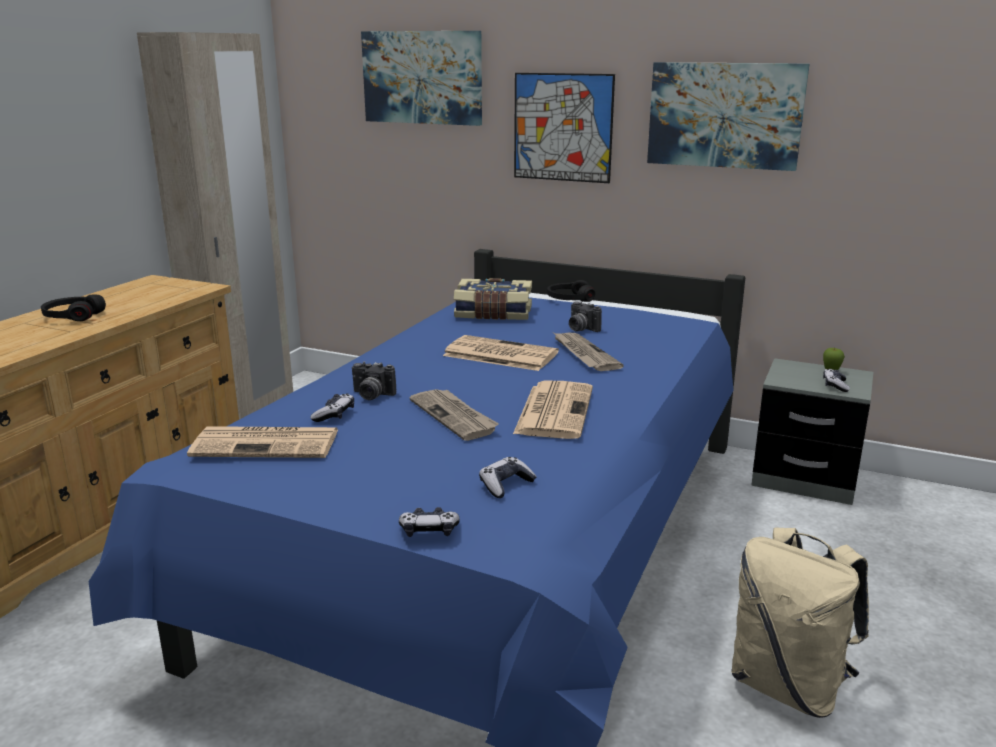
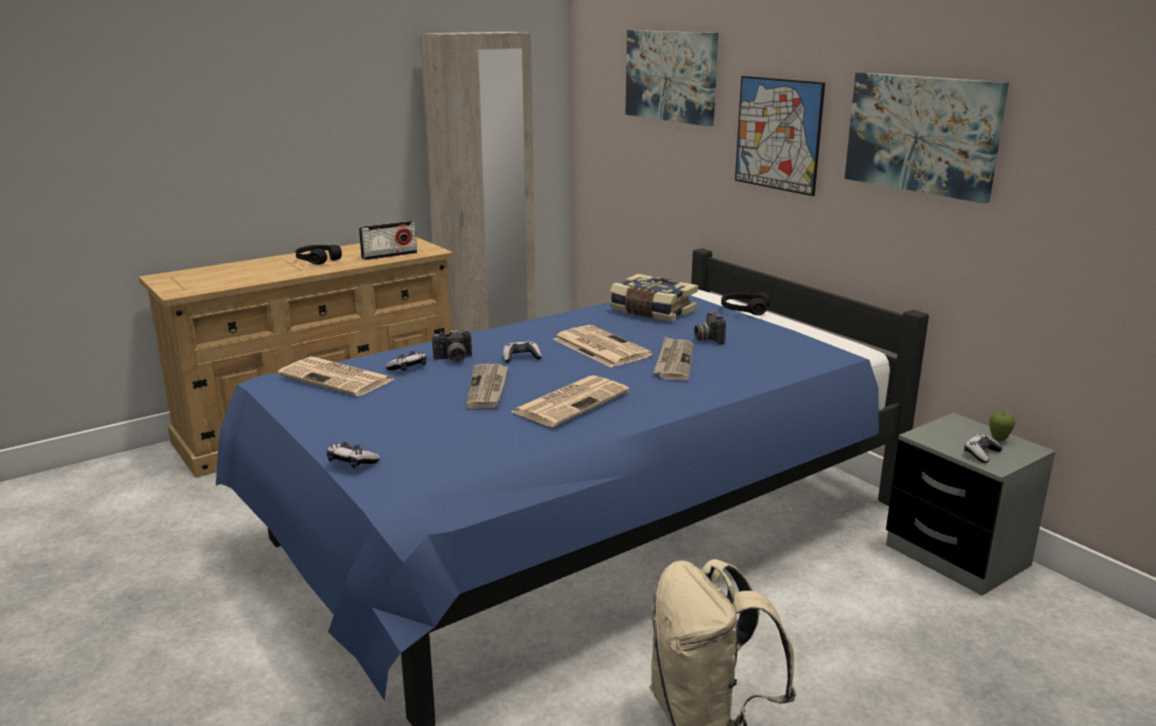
camera: 30 degrees right, 0 degrees up
(159, 299) = (389, 255): none -> radio
(371, 395) = (453, 359): camera -> camera turned 60 degrees counterclockwise
(506, 485) = (448, 447): game controller -> game controller (521, 358)

